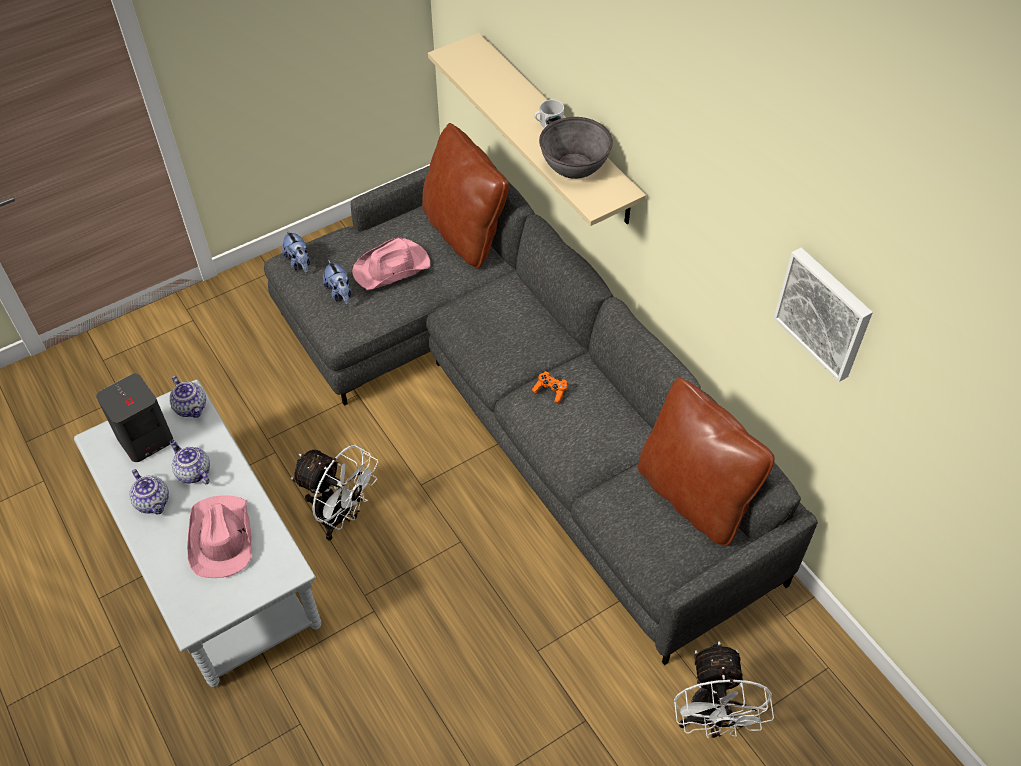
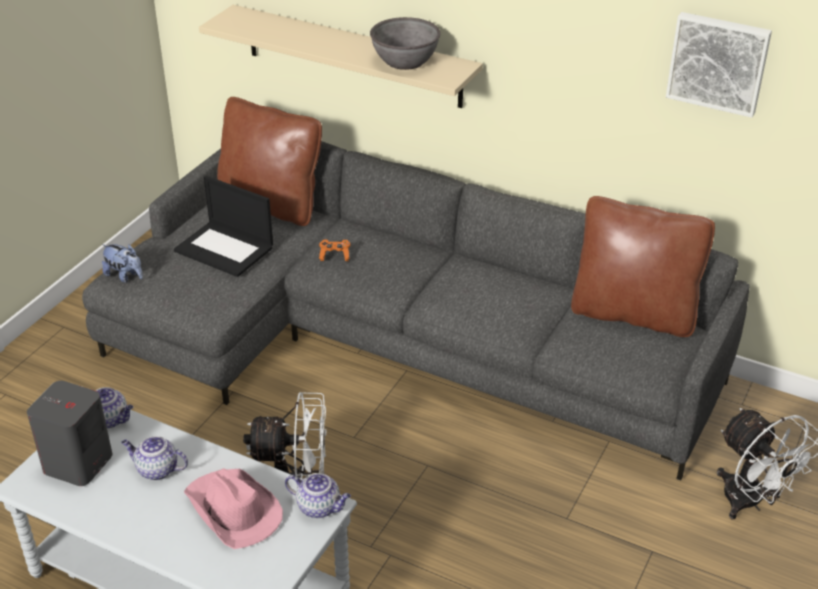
camera: 30 degrees left, 15 degrees down
(153, 502) = (133, 511): teapot -> teapot (320, 507)
(340, 293) = (188, 284): plush toy -> none
(392, 268) = (225, 249): pink hat -> laptop
(548, 123) = (355, 42): white mug -> none
(550, 391) = (450, 286): orange game controller -> orange game controller (335, 255)

